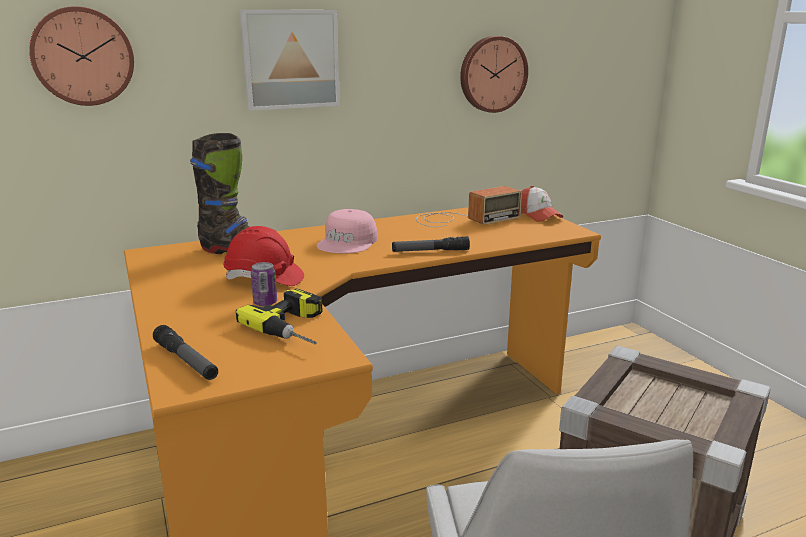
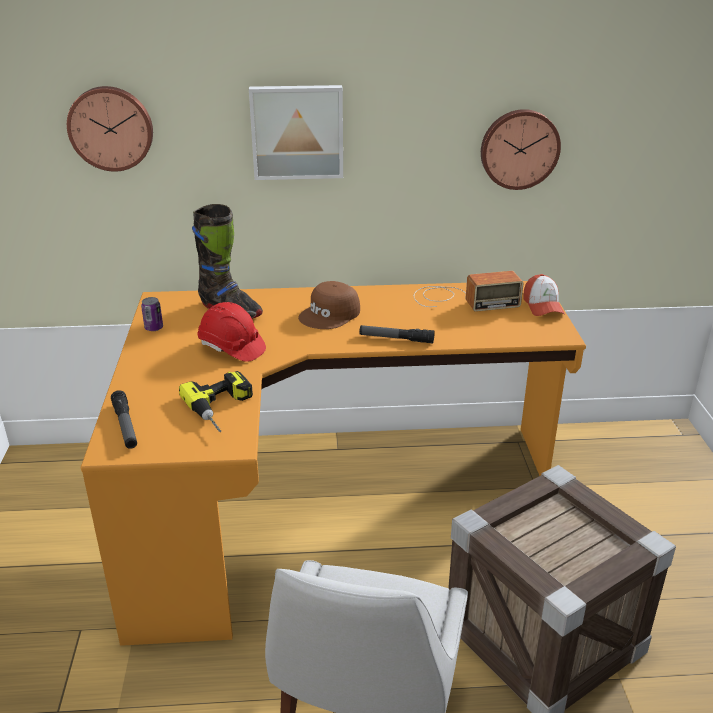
camera: 20 degrees right, 10 degrees up
(265, 303) = (215, 376): can -> can (154, 328)
(348, 242) = (330, 314): pink cap -> brown cap

